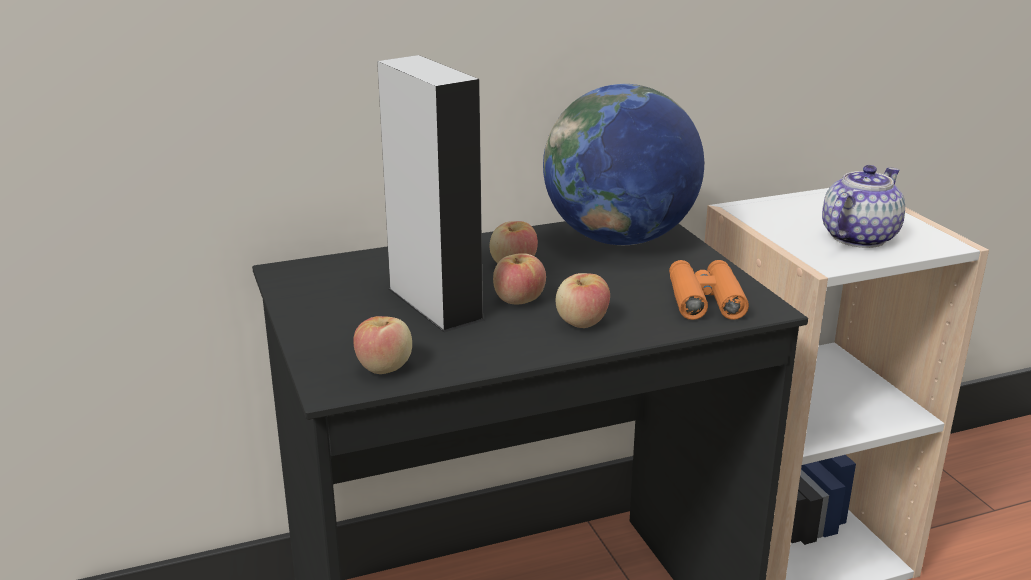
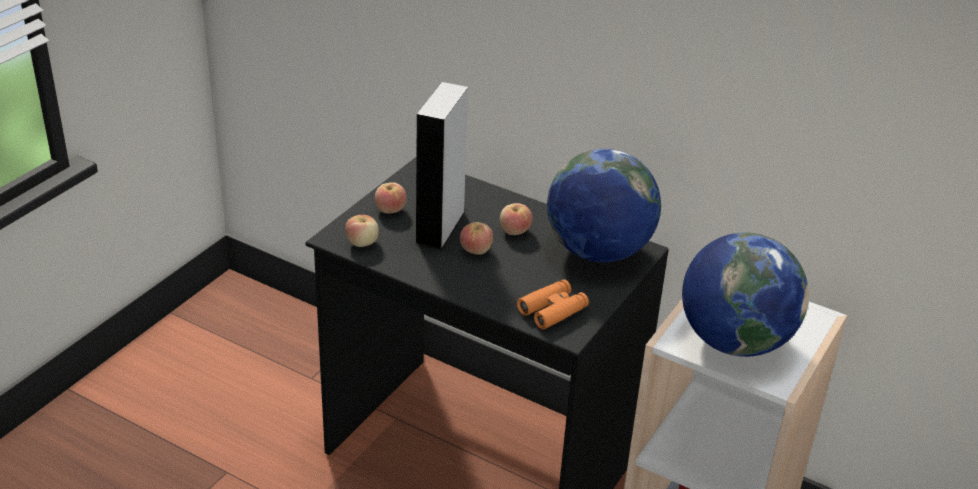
camera: 50 degrees right, 10 degrees up
(581, 322) = (474, 280): apple -> apple (390, 210)
(857, 238) = (734, 341): teapot -> globe

